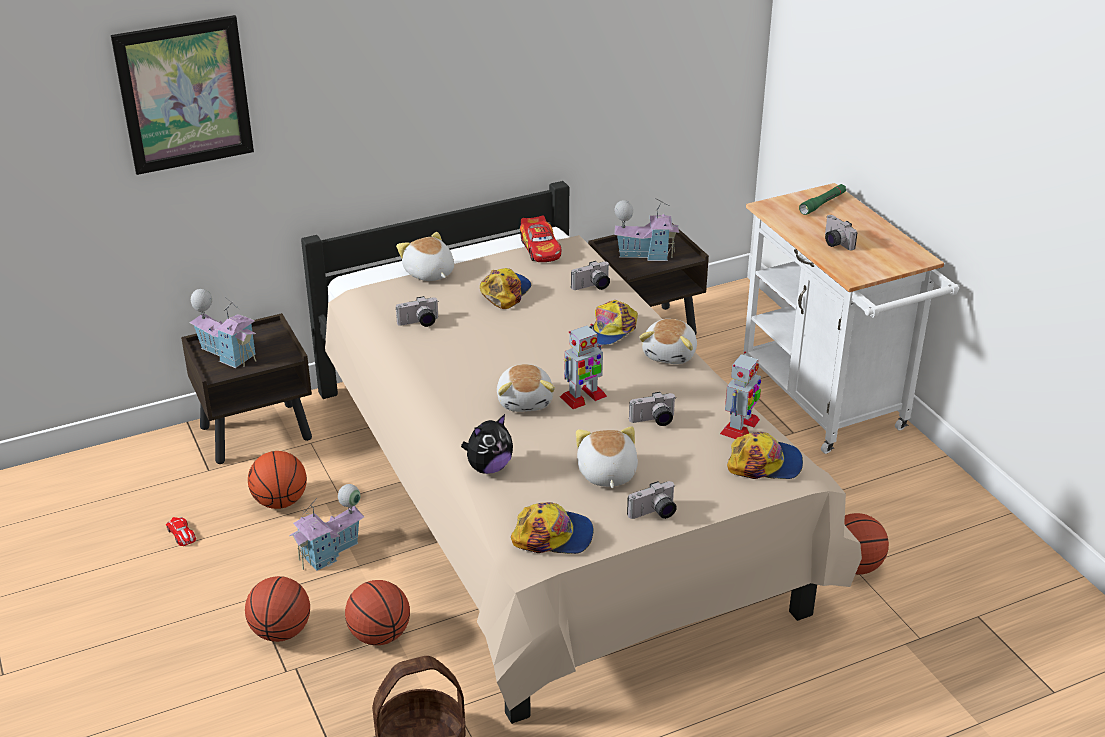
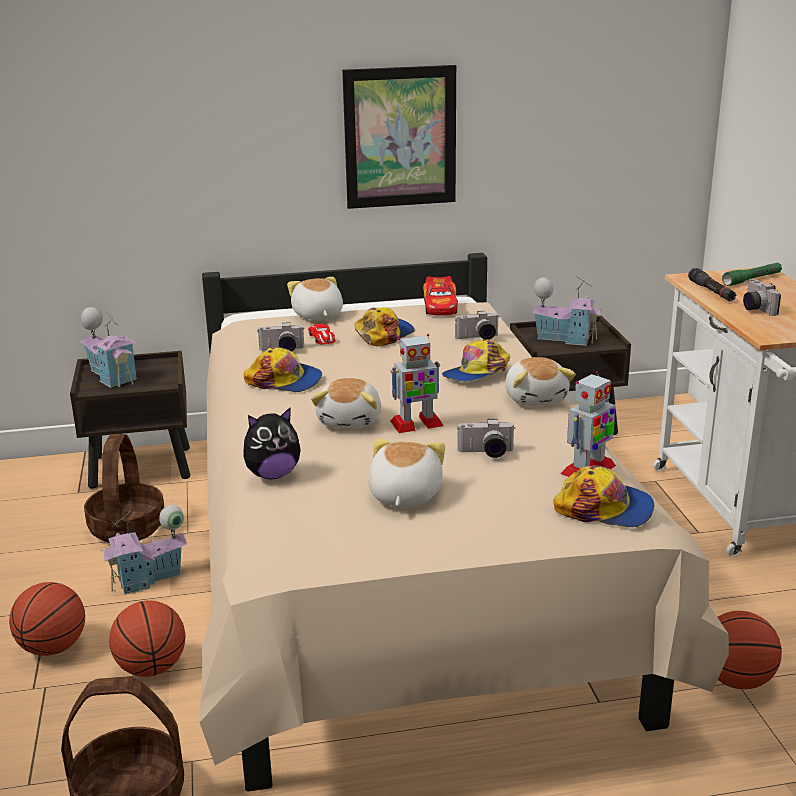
camera: 15 degrees right, 10 degrees down
(181, 534) = (17, 543): toy car -> toy car (322, 338)
(184, 95) = (86, 104): picture -> picture (400, 137)
(280, 501) = (127, 527): basketball -> basket
(553, 536) = (305, 548): cap -> cap (284, 380)
(654, 513) = (440, 542): camera -> none
(670, 354) = (536, 398): plush toy -> plush toy turned 45 degrees counterclockwise
(792, 224) = (711, 291): none -> black flashlight

